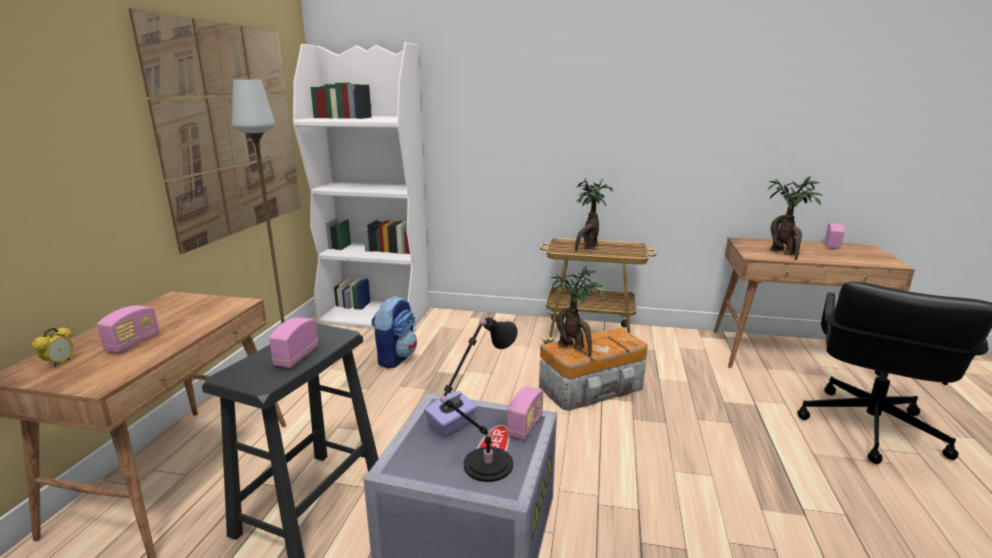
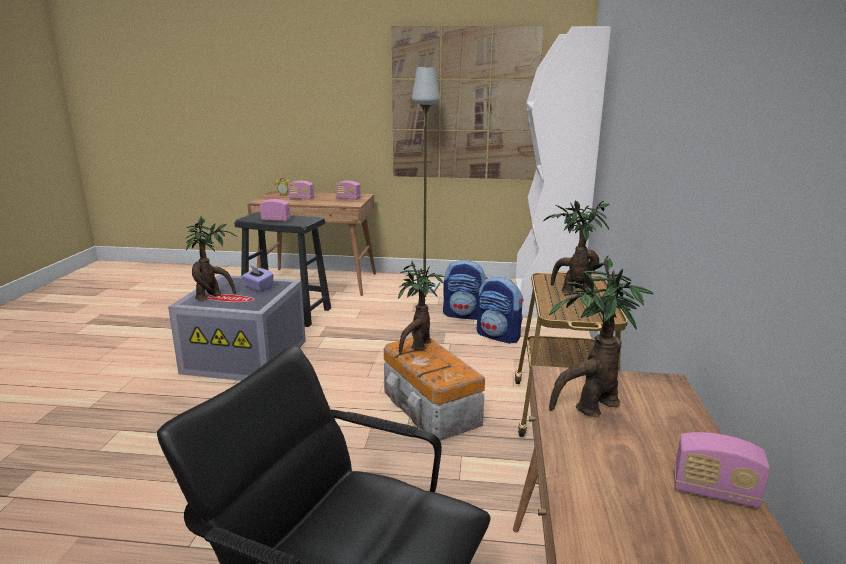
camera: 85 degrees right, 0 degrees up
(455, 345) = (499, 336): none -> backpack
(484, 466) = (212, 296): black table lamp -> potted plant
(525, 426) = (248, 305): radio -> radio (348, 199)

